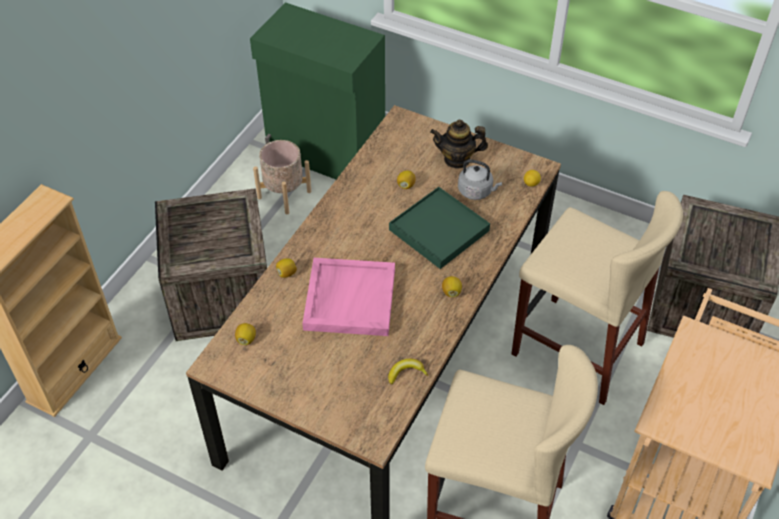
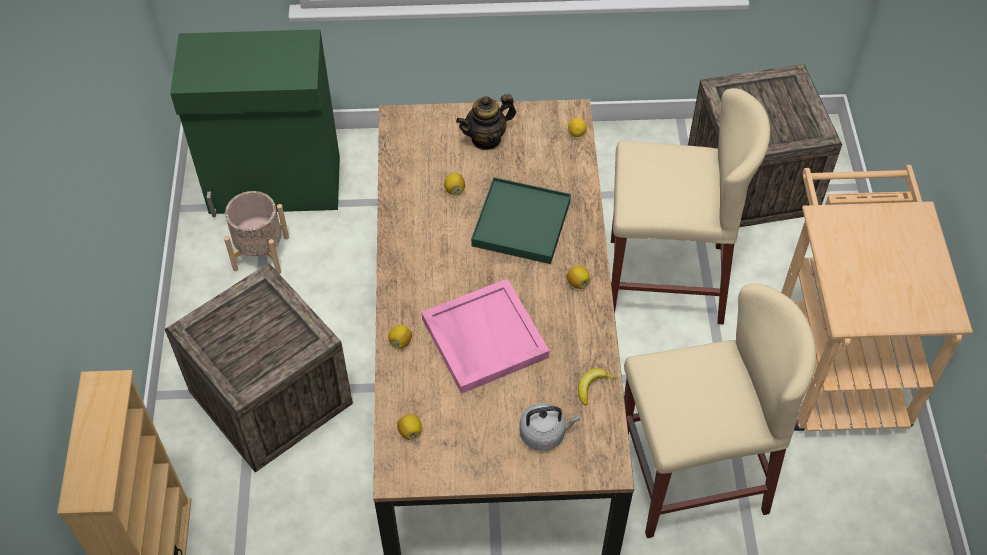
camera: 30 degrees left, 5 degrees up
(477, 191) = (529, 165): grey kettle -> grey kettle (545, 434)

